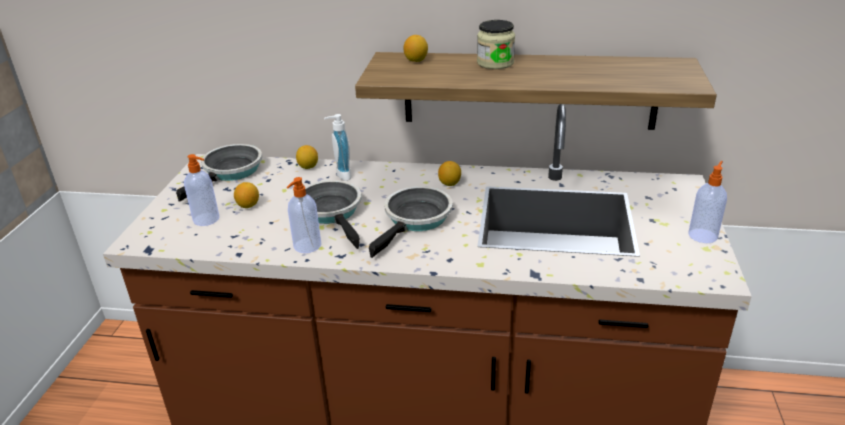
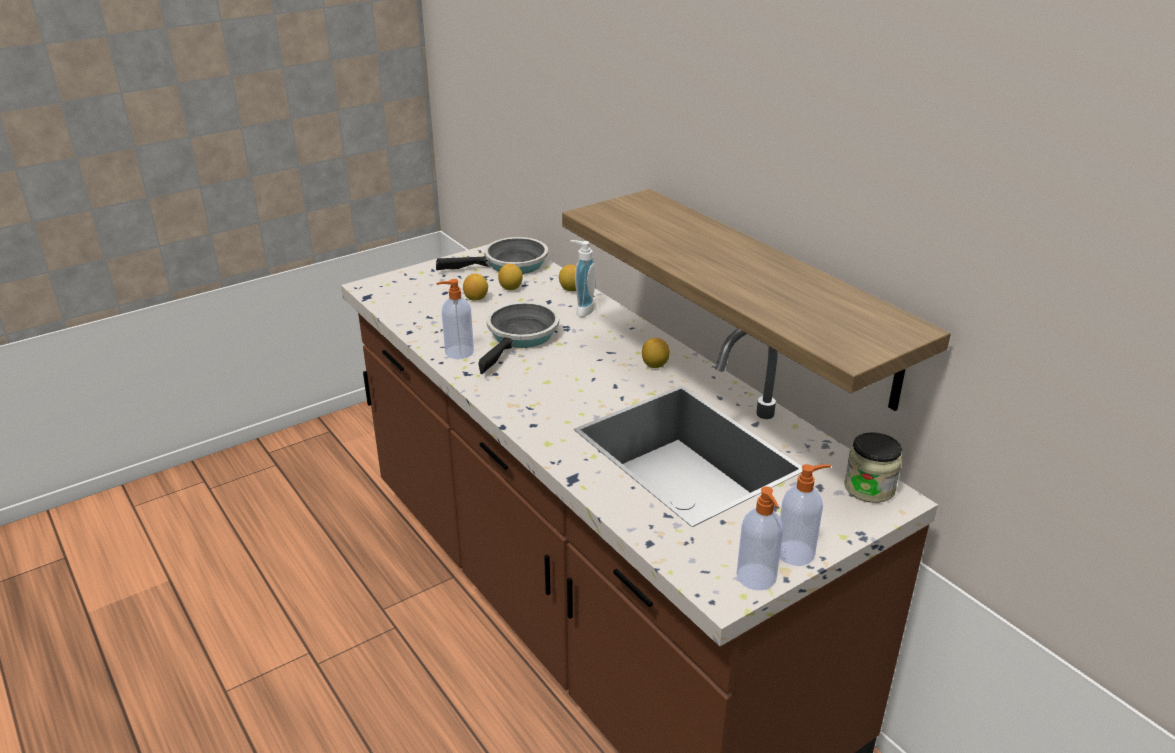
camera: 45 degrees right, 0 degrees up
(207, 219) = (433, 294): soap dispenser -> soap dispenser (757, 578)
(416, 60) = (660, 211): lemon -> lemon (511, 288)
(416, 220) = (568, 379): frying pan -> none
(495, 63) = (720, 243): jar -> jar (869, 488)

